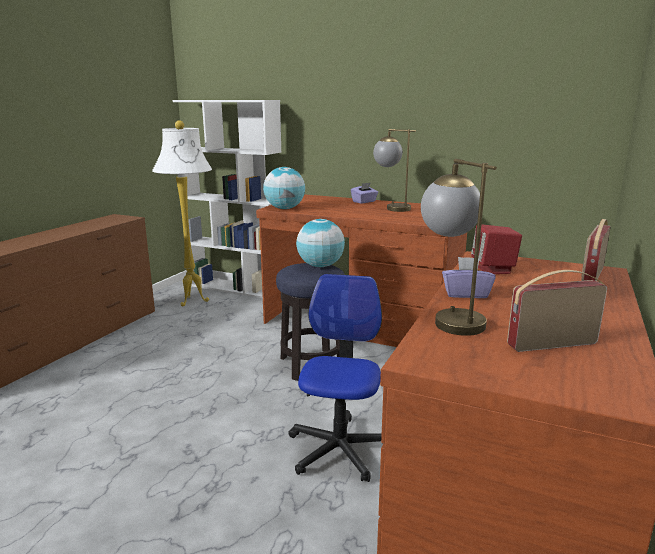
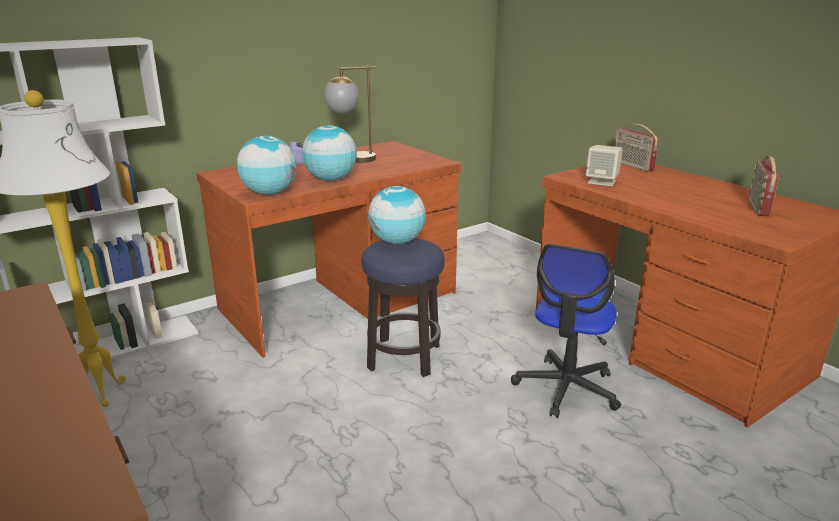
camera: 60 degrees left, 5 degrees up
(335, 212) = (331, 179): none -> globe
(340, 449) = (566, 388): office chair -> office chair turned 105 degrees counterclockwise
(449, 318) = (704, 216): table lamp -> none
(466, 294) = (654, 201): purple tissue box -> none
(493, 269) = (602, 182): red speaker -> beige speaker

